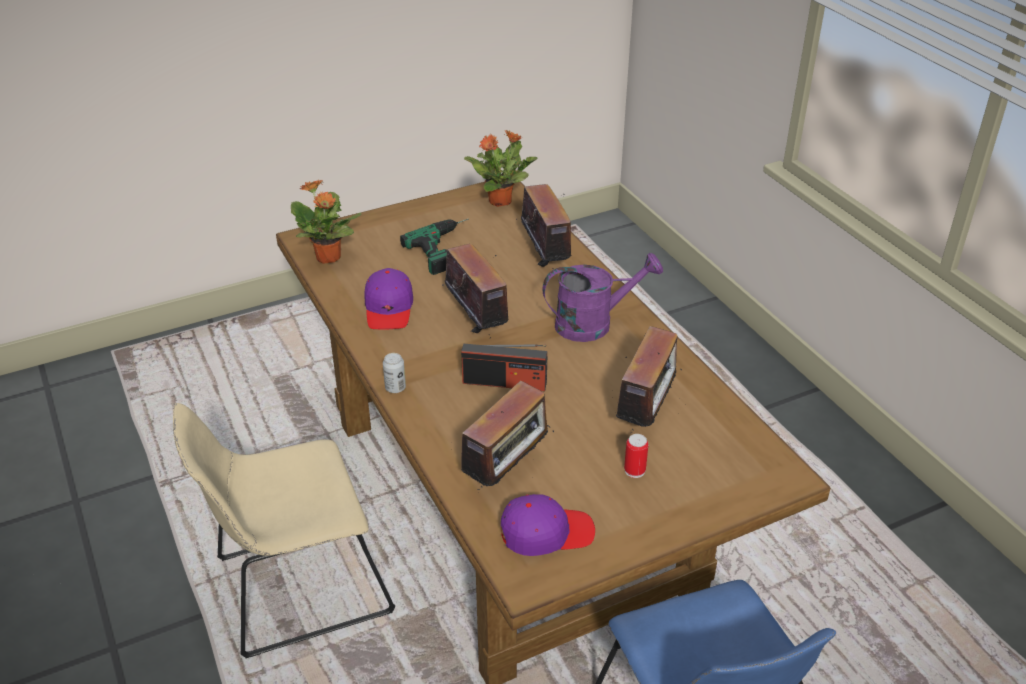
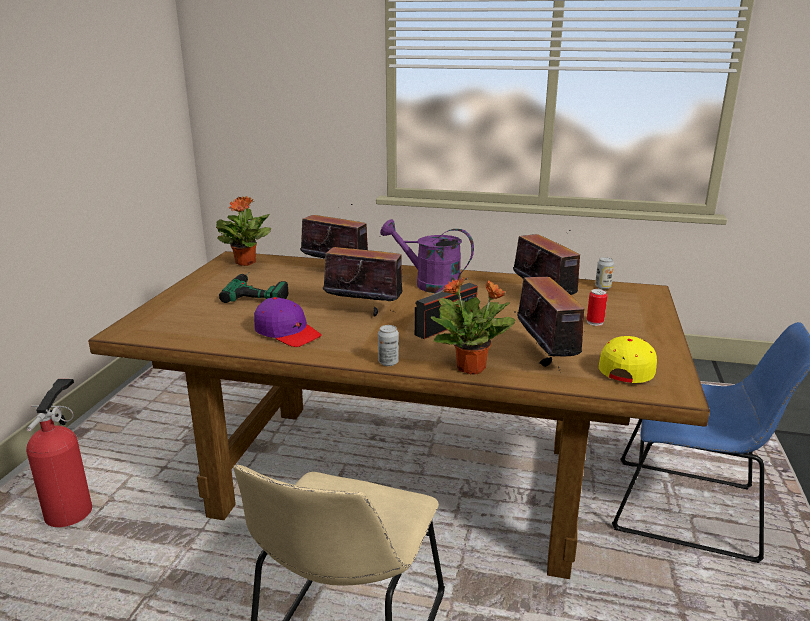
camera: 50 degrees left, 15 degrees down
(283, 356) = (71, 509): none -> fire extinguisher
(328, 258) = (173, 331): potted plant -> potted plant (472, 368)
(546, 533) = (628, 368): purple cap -> yellow cap
(593, 323) = (429, 284): purple watering can -> purple watering can turned 90 degrees counterclockwise
(749, 439) = (603, 287): none -> can

